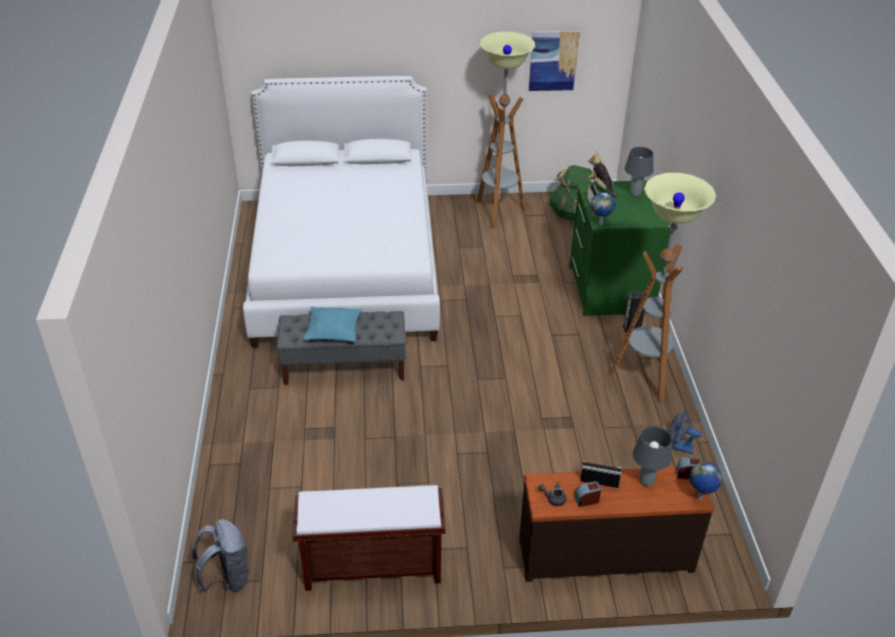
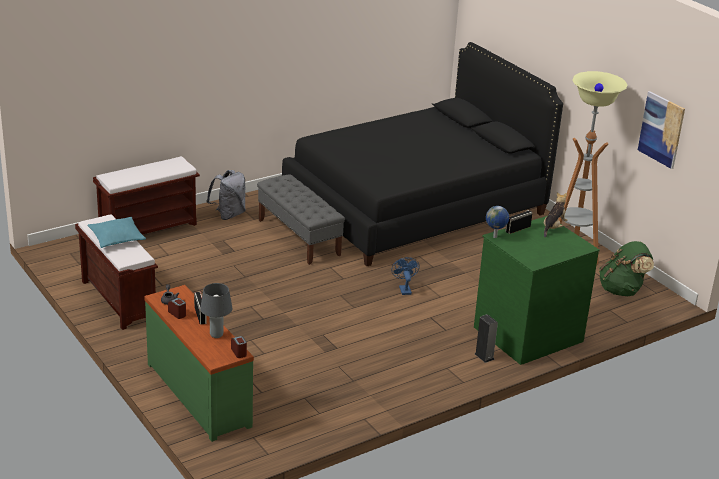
camera: 60 degrees right, 10 degrees down
(223, 484) = (149, 227): none -> brown bench
(227, 578) = (73, 252): grey backpack -> grey backpack (228, 214)
(333, 330) = (293, 195): turquoise pillow -> turquoise pillow (116, 238)
(346, 266) = (415, 206): white bed -> black bed
(605, 553) = (200, 394): brown dresser -> green dresser
(634, 194) = (563, 245): grey table lamp -> none
(644, 378) = (420, 375): floor lamp -> none
(679, 447) = (349, 409): blue fan -> blue fan (404, 289)
(700, 498) = (217, 362): globe -> none

